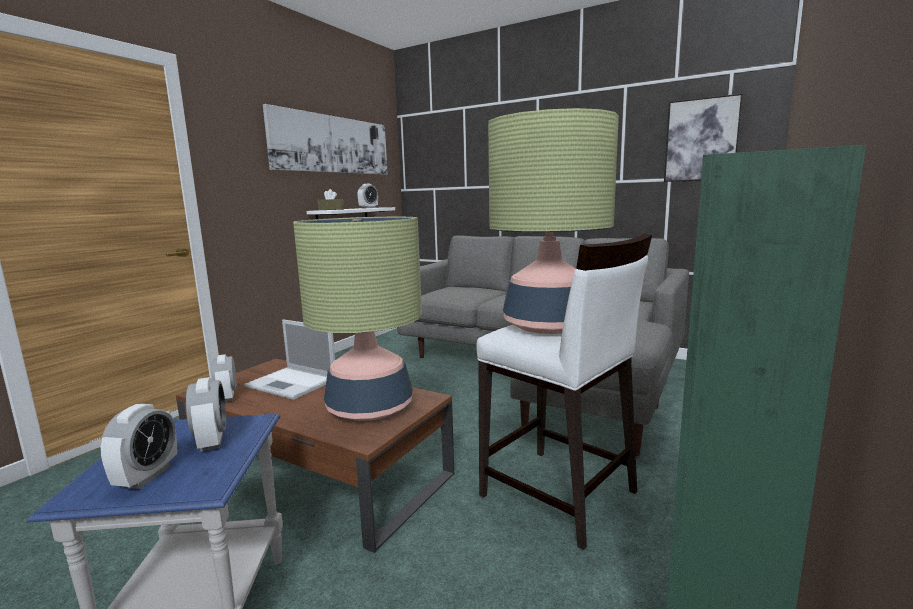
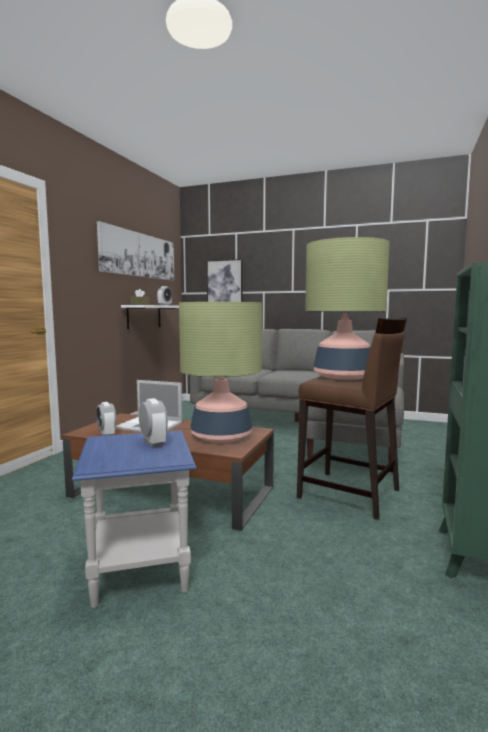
camera: 10 degrees left, 5 degrees down
(147, 476) = (130, 458): alarm clock -> none
(559, 494) = (350, 494): white stool -> brown stool
(701, 140) = (409, 264): picture -> picture (224, 283)

